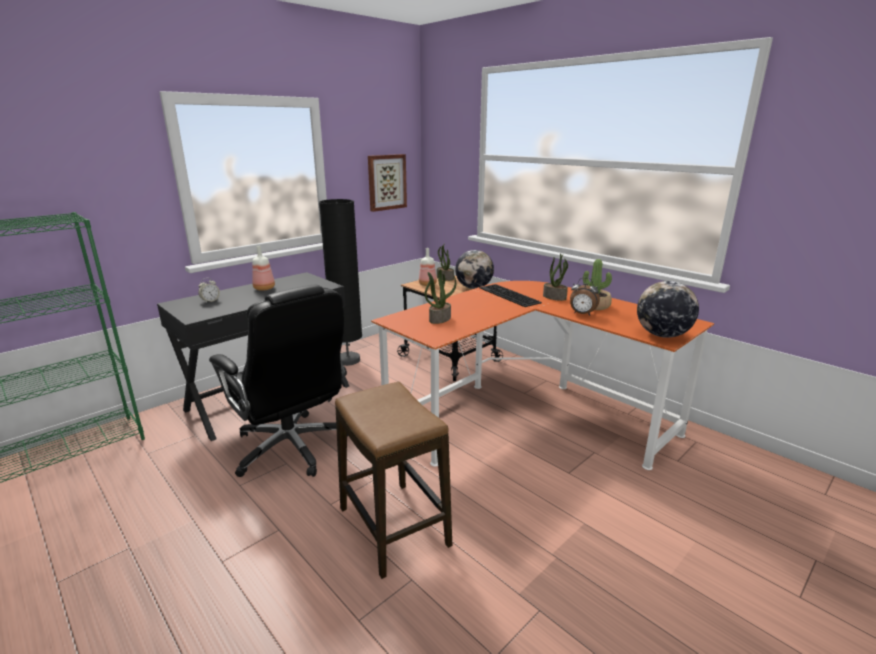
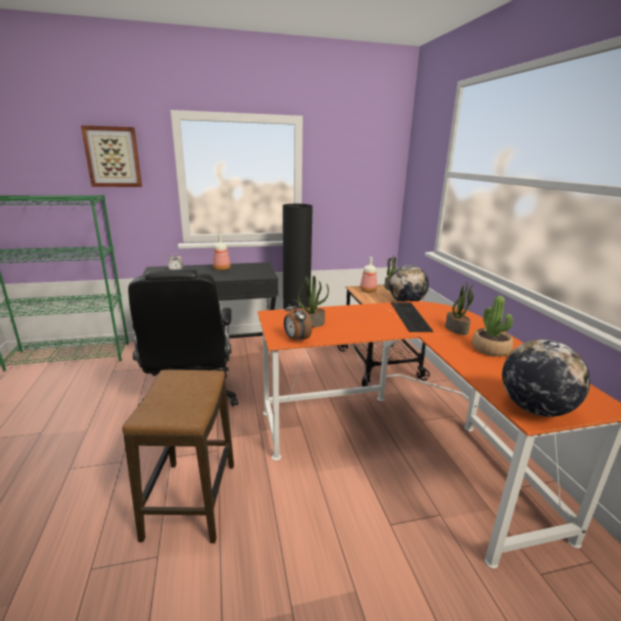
camera: 30 degrees right, 0 degrees up
(386, 182) = (364, 194): picture -> picture (113, 157)
(582, 314) = (462, 355): alarm clock -> alarm clock (296, 339)

